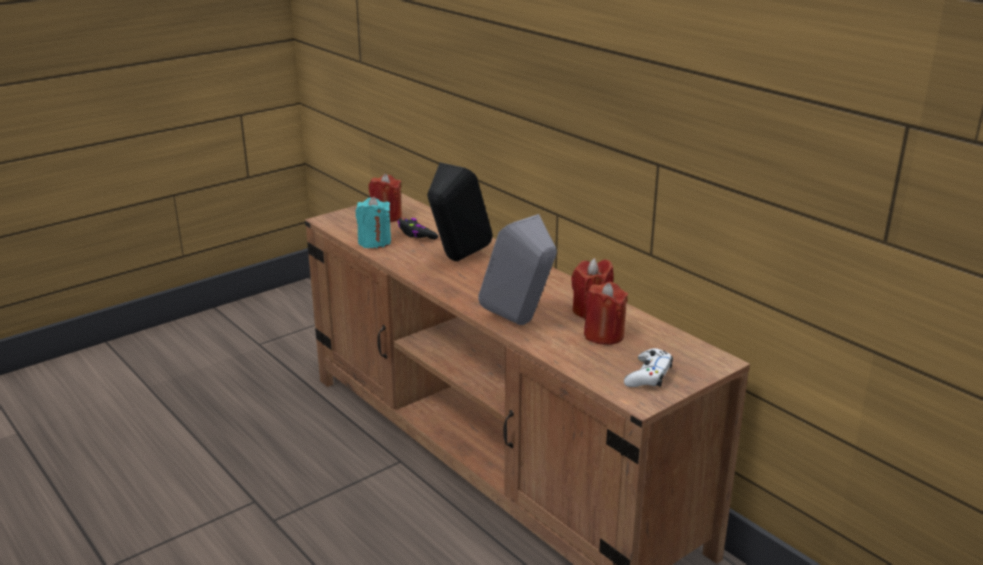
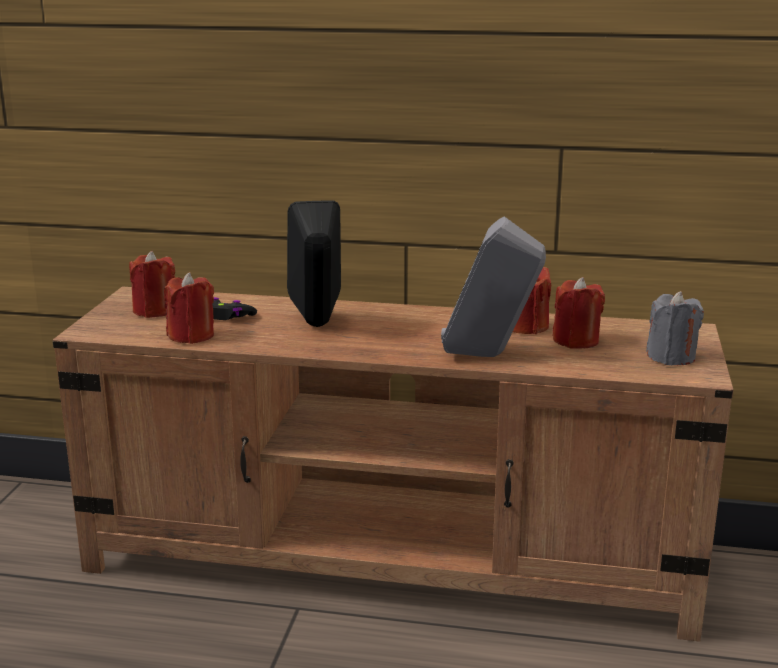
camera: 40 degrees left, 5 degrees down
(374, 242) = (191, 336): turquoise candle -> red candle
(648, 376) = (671, 357): white game controller -> grey candle

